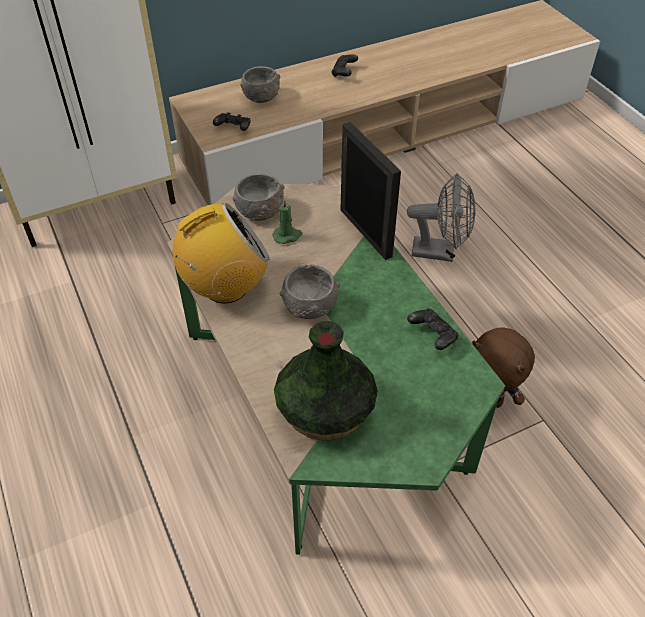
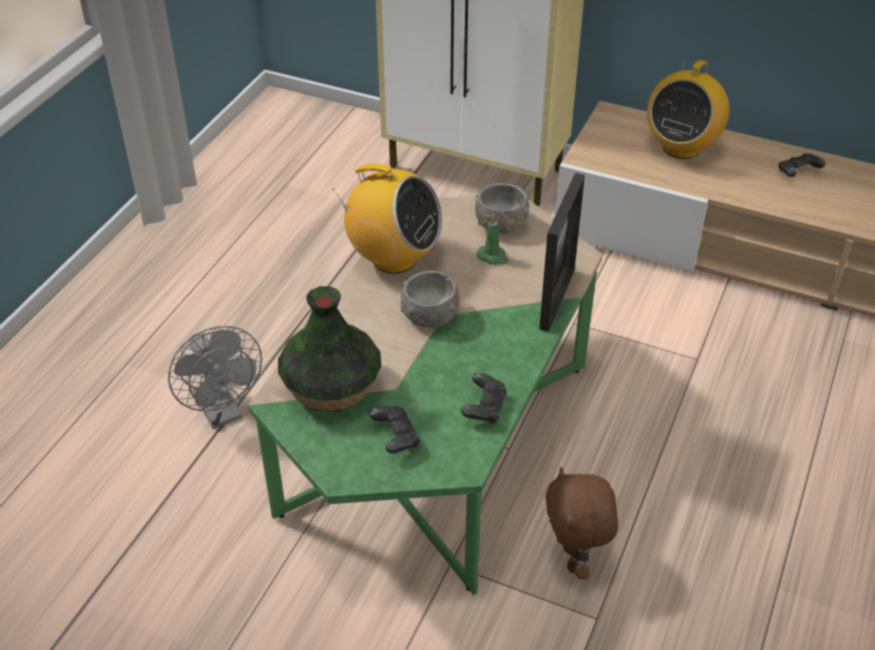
camera: 50 degrees right, 5 degrees down
(233, 129) = (614, 159): black game controller -> black game controller (395, 438)
(261, 96) = (681, 147): grey bowl -> radio
(440, 252) = (717, 415): grey fan -> grey fan (222, 412)

